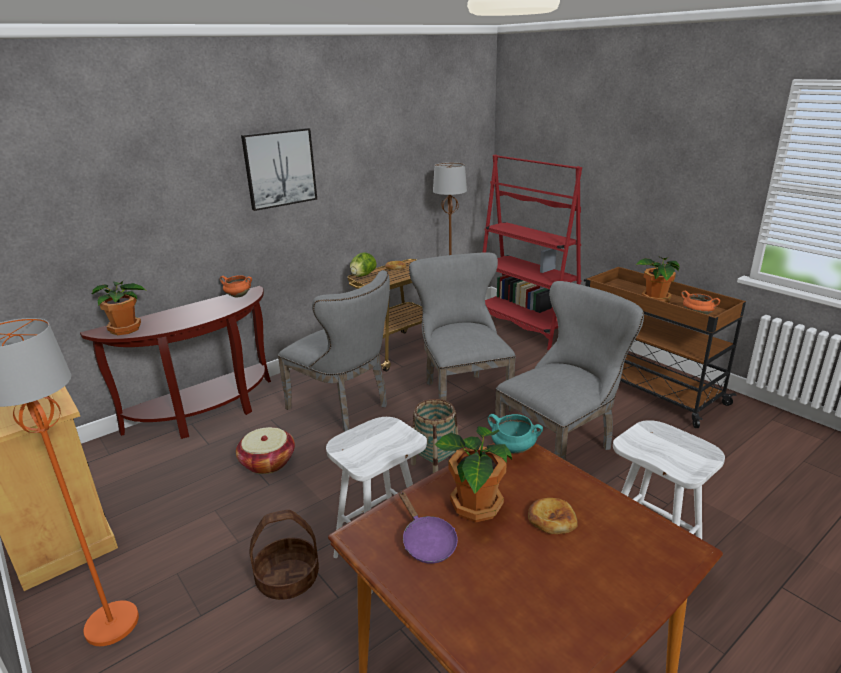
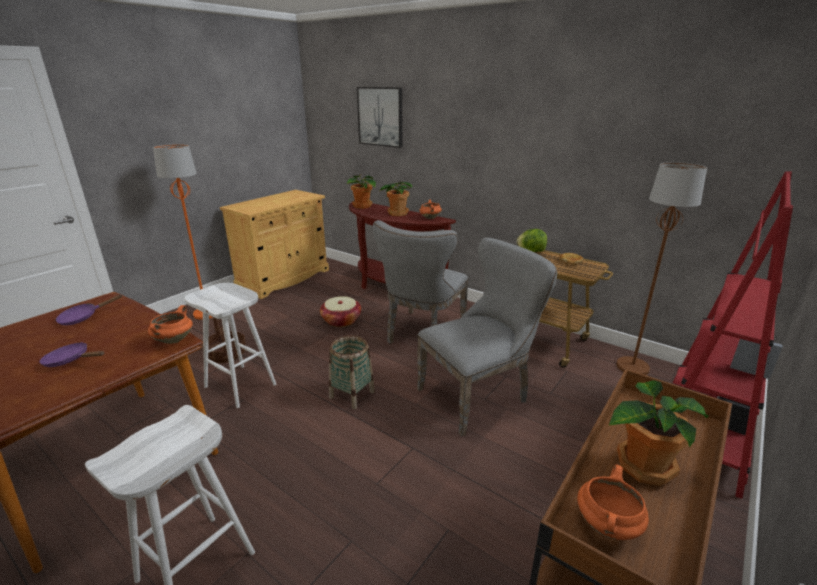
camera: 75 degrees right, 0 degrees up
(280, 168) = (494, 127): picture -> picture (380, 117)
(475, 507) = (107, 330): potted plant -> potted plant (397, 213)
(512, 449) = (174, 340): turquoise cooking pot -> orange cooking pot
(551, 519) = (70, 360): bread -> purple frying pan
(560, 447) = (399, 482): grey chair -> none

